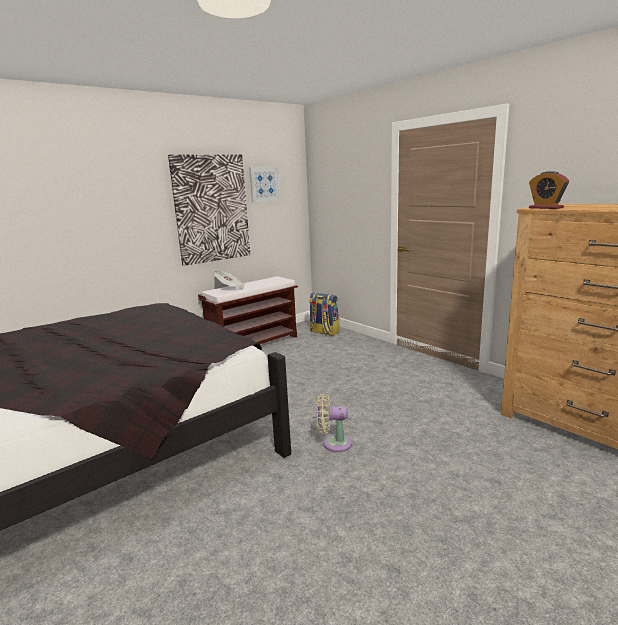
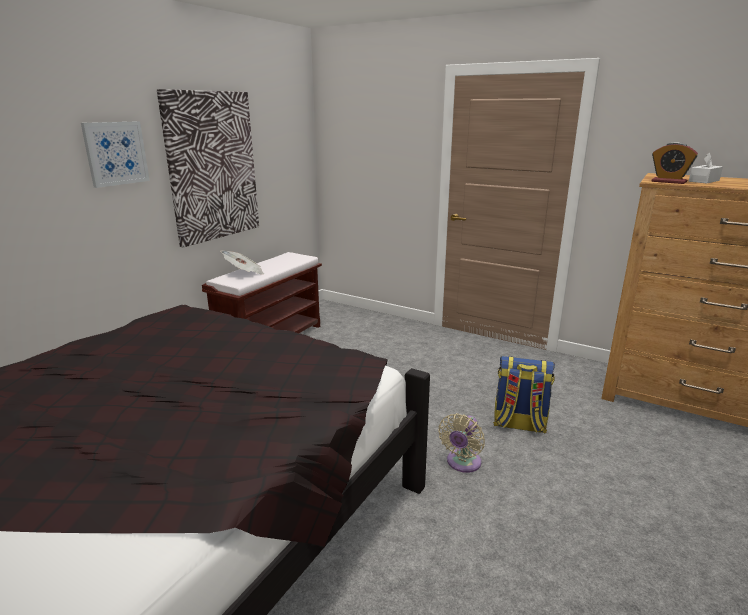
camera: 20 degrees left, 5 degrees up
(264, 184) = (271, 132): picture -> picture (116, 153)
(324, 332) = (349, 317): backpack -> backpack (519, 424)
(334, 443) = (462, 463): beige fan -> beige fan turned 45 degrees counterclockwise
(585, 207) = (704, 181): none -> white tissue box

